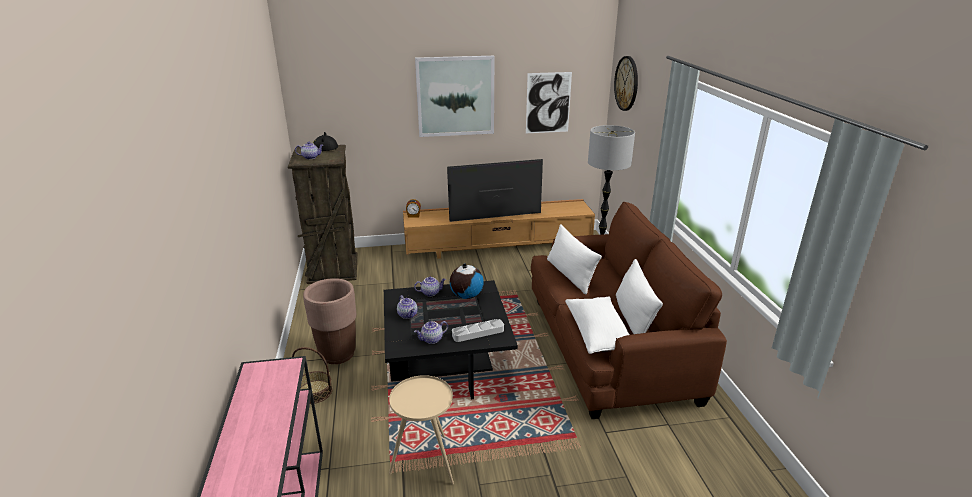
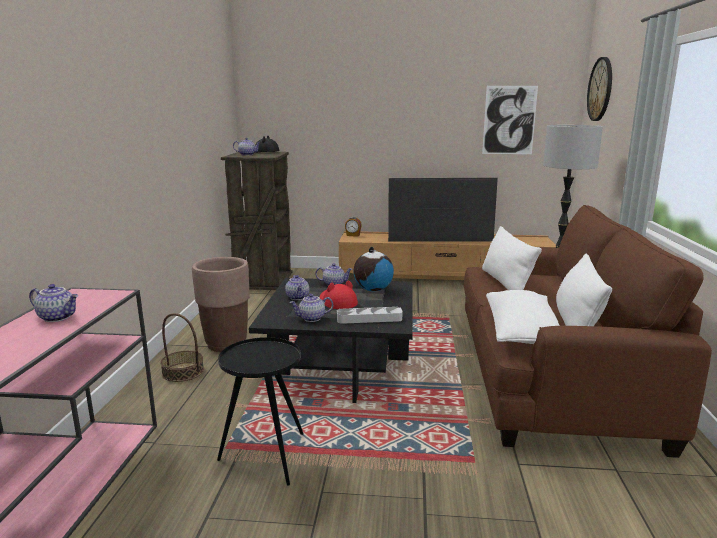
camera: 15 degrees right, 10 degrees down
(264, 403) = (58, 317): none -> teapot
(425, 463) = (266, 457): beige side table -> black side table
(443, 316) = (337, 302): none -> red hat
(455, 96) = (406, 109): picture -> none

